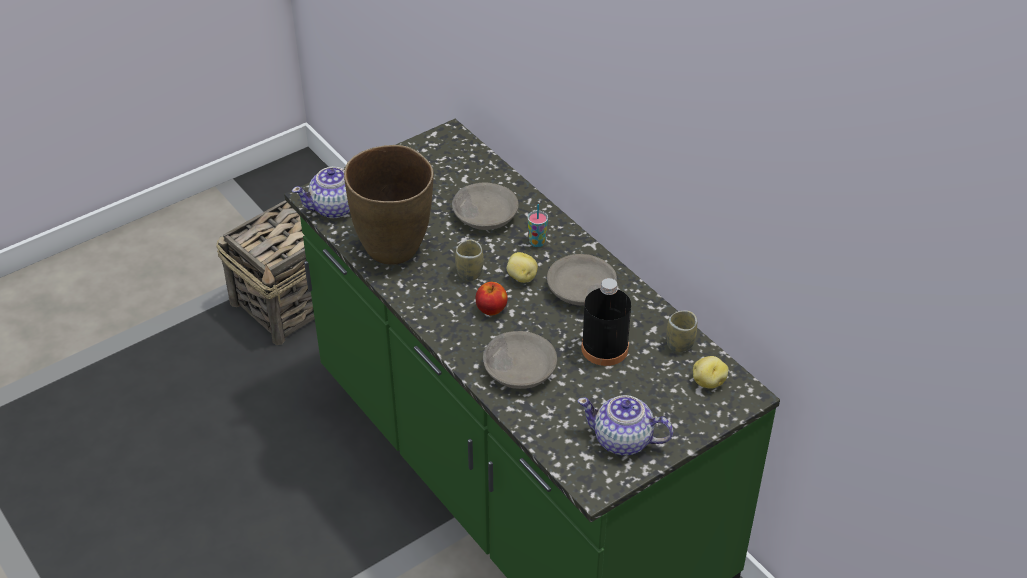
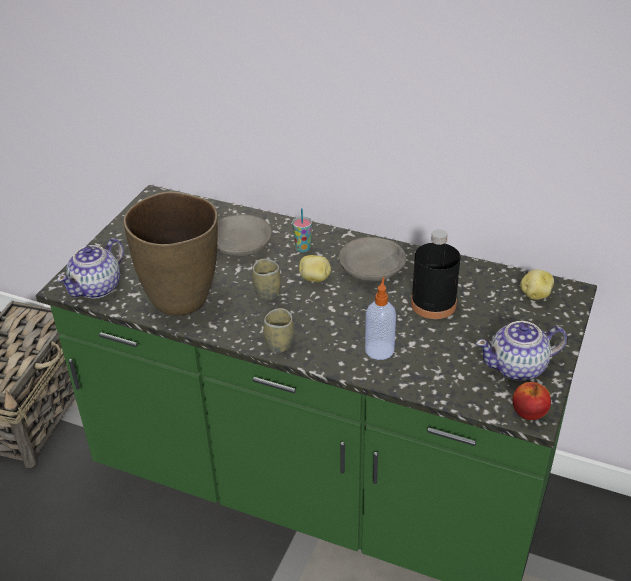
camera: 30 degrees left, 5 degrees down
(491, 309) = (312, 313): apple -> apple (529, 413)
(519, 368) = (379, 349): grey bowl -> soap dispenser
(680, 344) = (486, 277): cup -> cup (279, 344)

